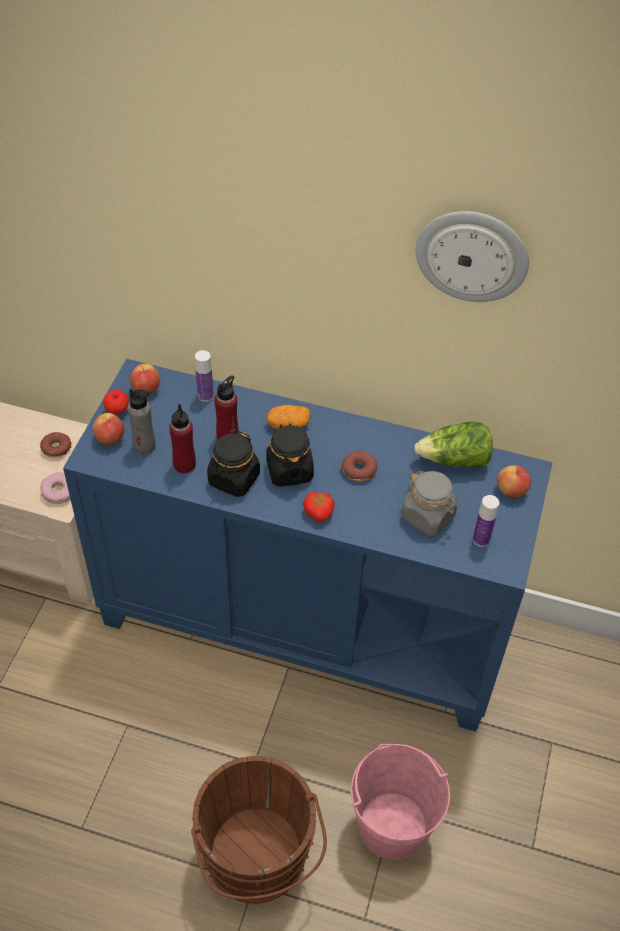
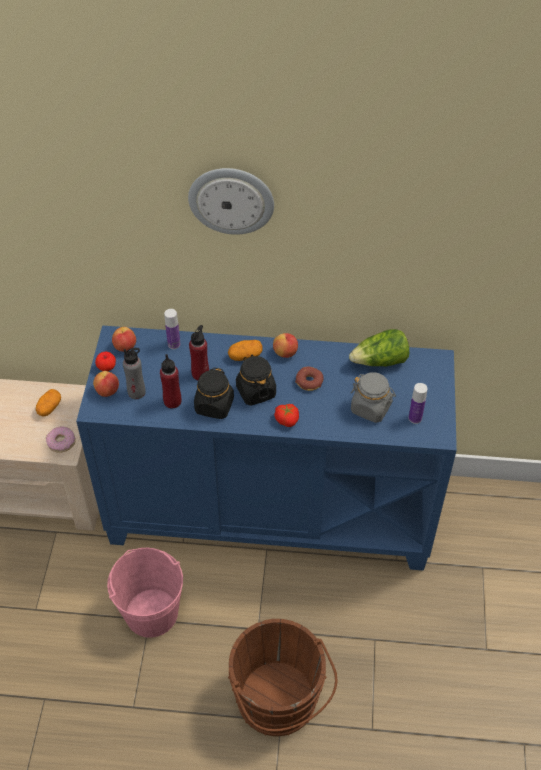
camera: 10 degrees left, 0 degrees up
(56, 448) = (49, 408): donut -> potato
(392, 825) = (377, 654): pink bucket -> pink bucket (151, 612)
(472, 255) = (378, 203): wall clock -> wall clock (231, 200)
(511, 490) = (428, 377): apple -> apple (285, 353)

